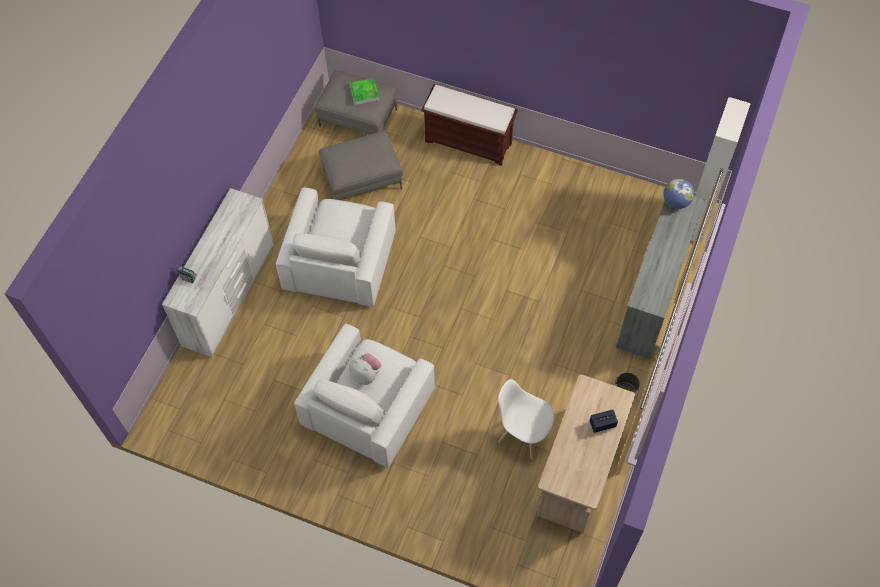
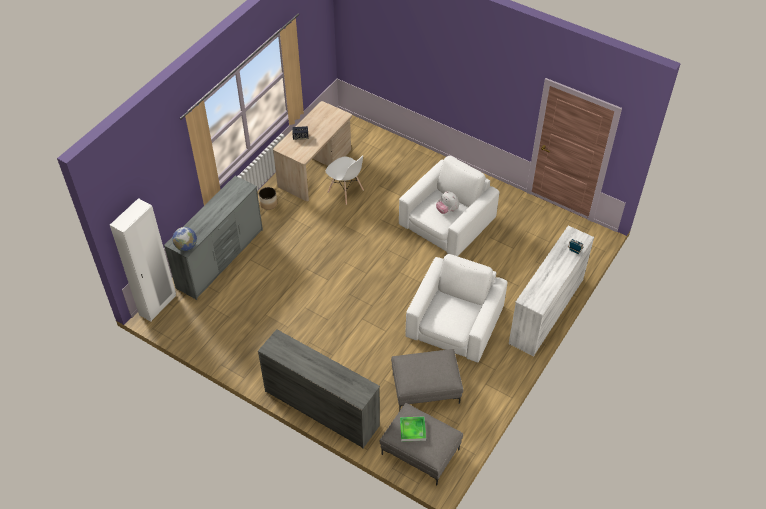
camera: 170 degrees left, 10 degrees down
(469, 142) = (321, 408): brown bench -> grey dresser

